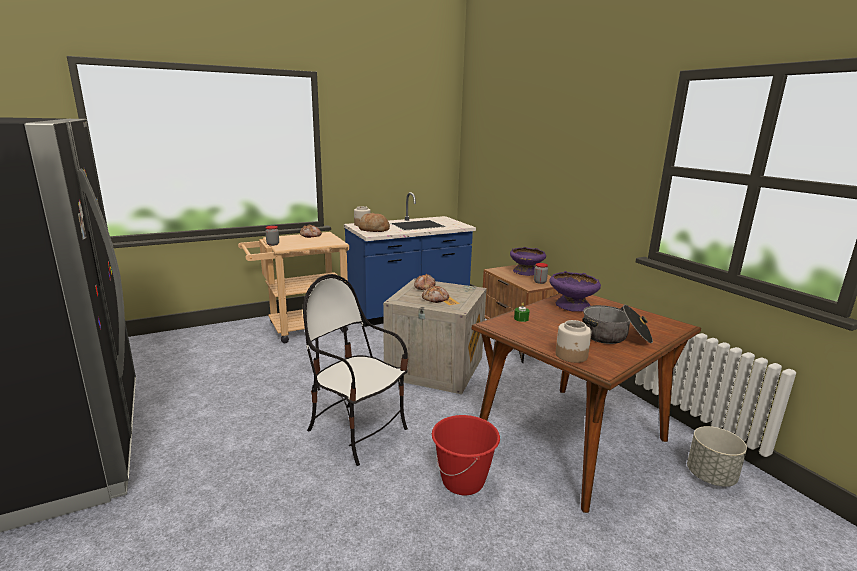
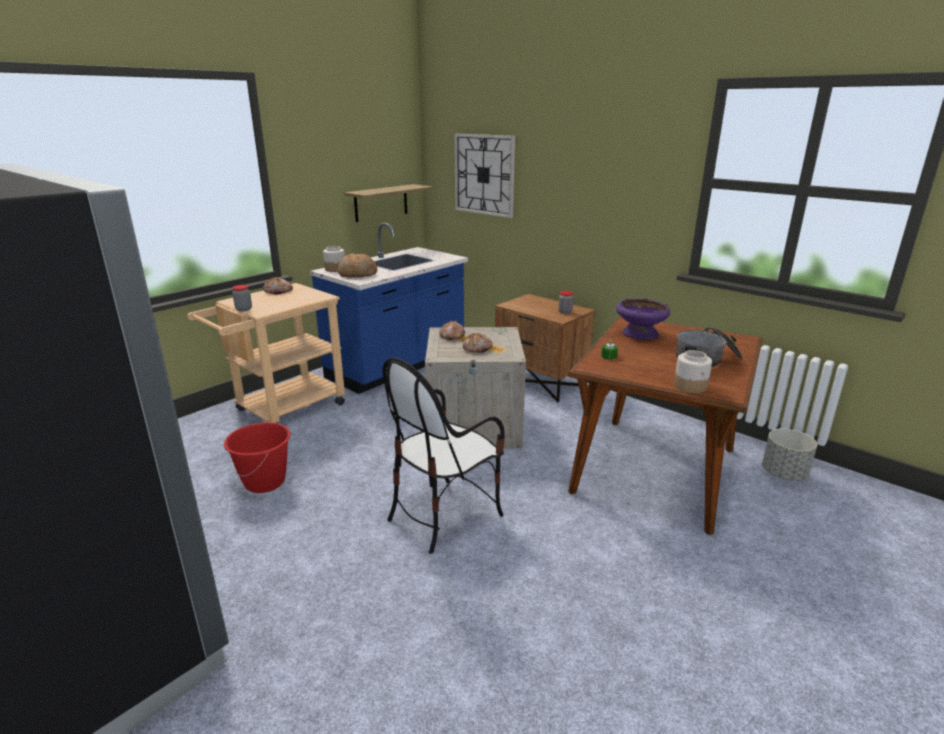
camera: 20 degrees left, 5 degrees up
(357, 432) = (444, 514): chair -> chair turned 60 degrees counterclockwise
(418, 177) = (381, 203): none -> shelf
(463, 481) = (587, 536): red bucket -> red bucket (265, 482)
(499, 159) = (484, 175): none -> wall clock
(526, 271) = (541, 302): purple bowl -> none

